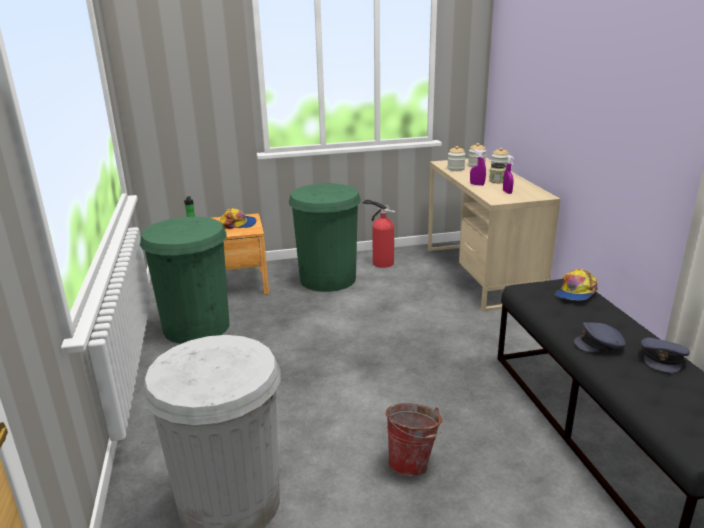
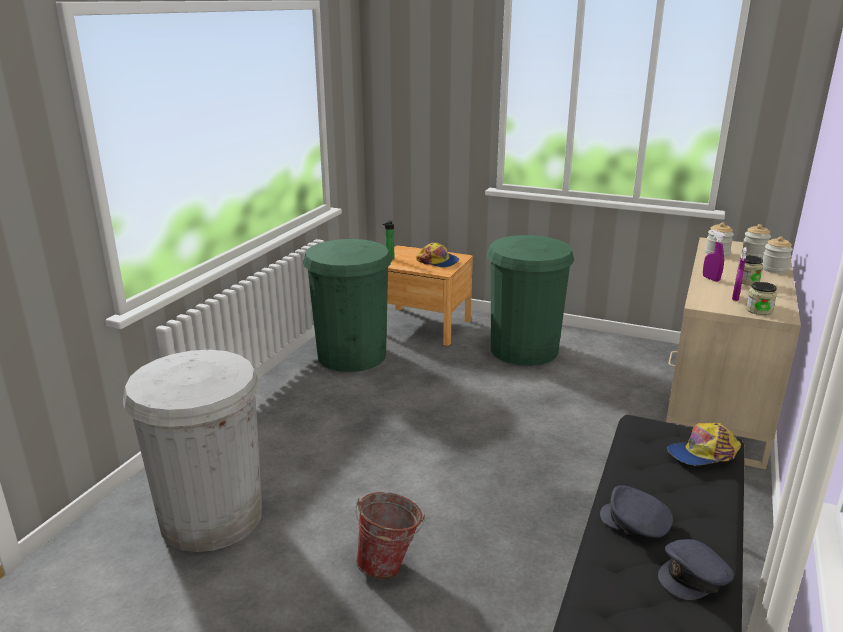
camera: 35 degrees right, 0 degrees up
(381, 262) = (604, 350): fire extinguisher -> none
(529, 196) = (759, 310): none -> jar

